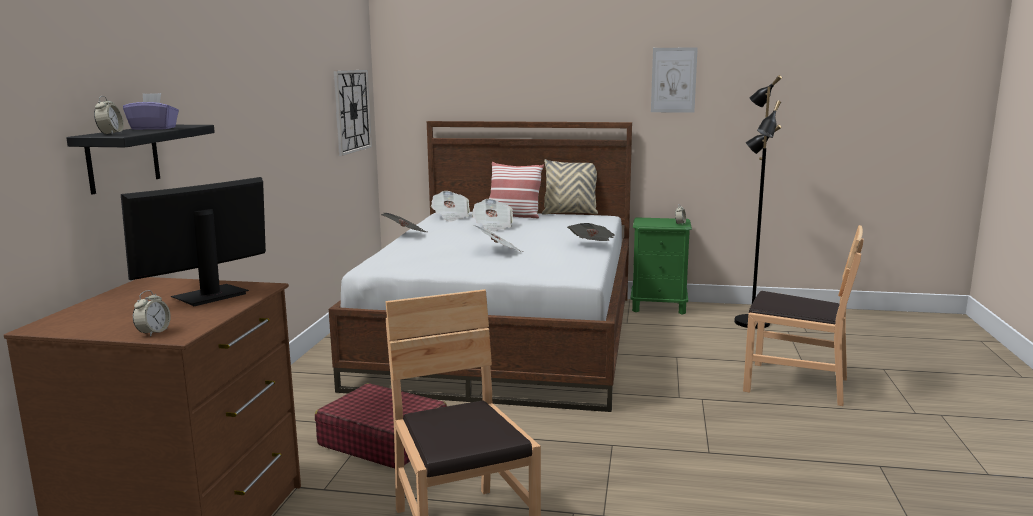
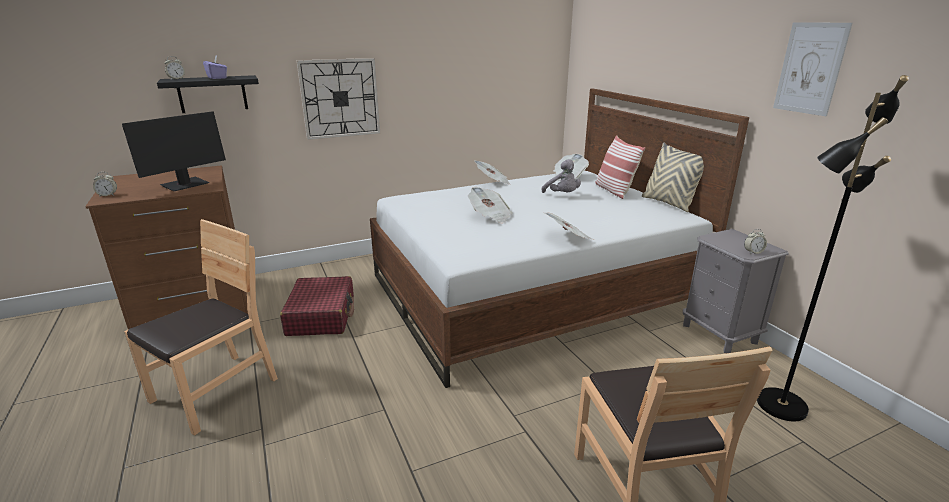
camera: 55 degrees right, 10 degrees up
(210, 296) = (185, 185): monitor -> monitor turned 120 degrees clockwise
(352, 111) = (522, 73): wall clock -> wall clock (340, 98)
(493, 227) = (562, 195): newspaper -> grey plush toy
(659, 307) = (719, 333): green nightstand -> grey nightstand

